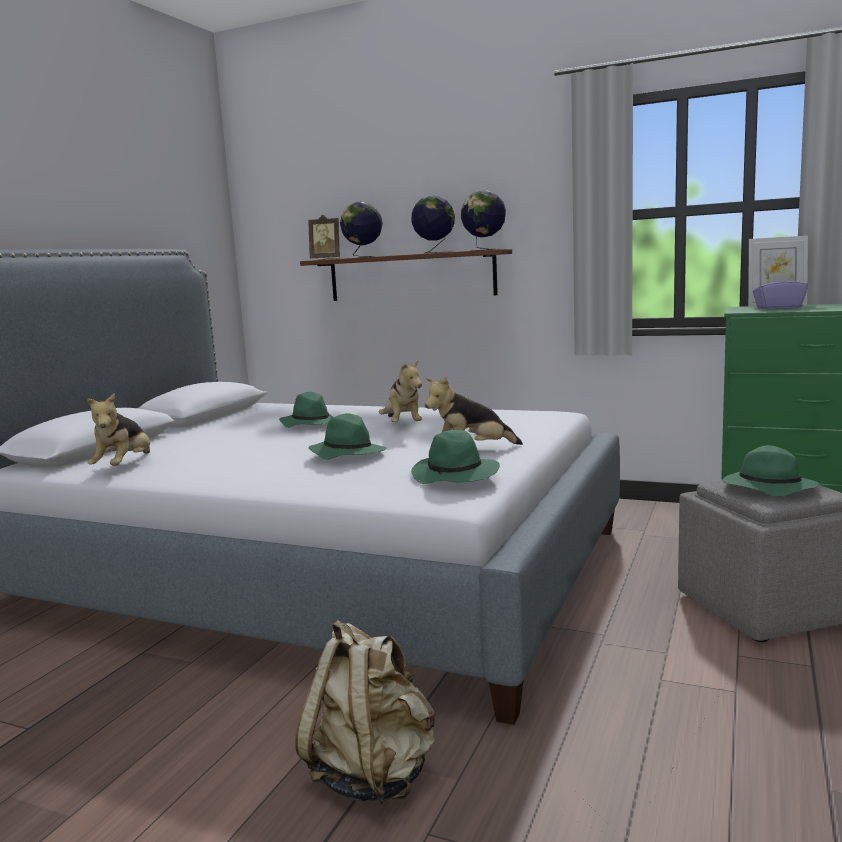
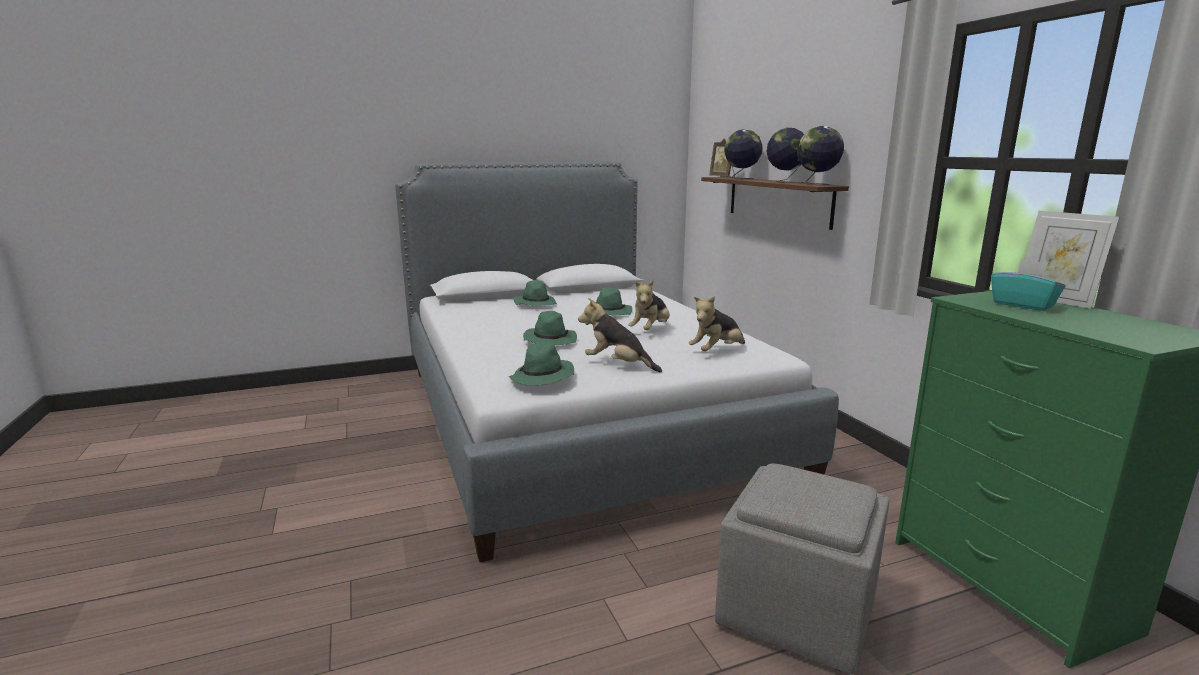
camera: 45 degrees right, 5 degrees up
(124, 466) = (464, 311): plush toy -> plush toy (717, 351)
(373, 774) = (388, 539): beige backpack -> none
(767, 488) = (800, 492): green hat -> green hat (535, 304)
(778, 308) = (1023, 305): purple tissue box -> turquoise tissue box

